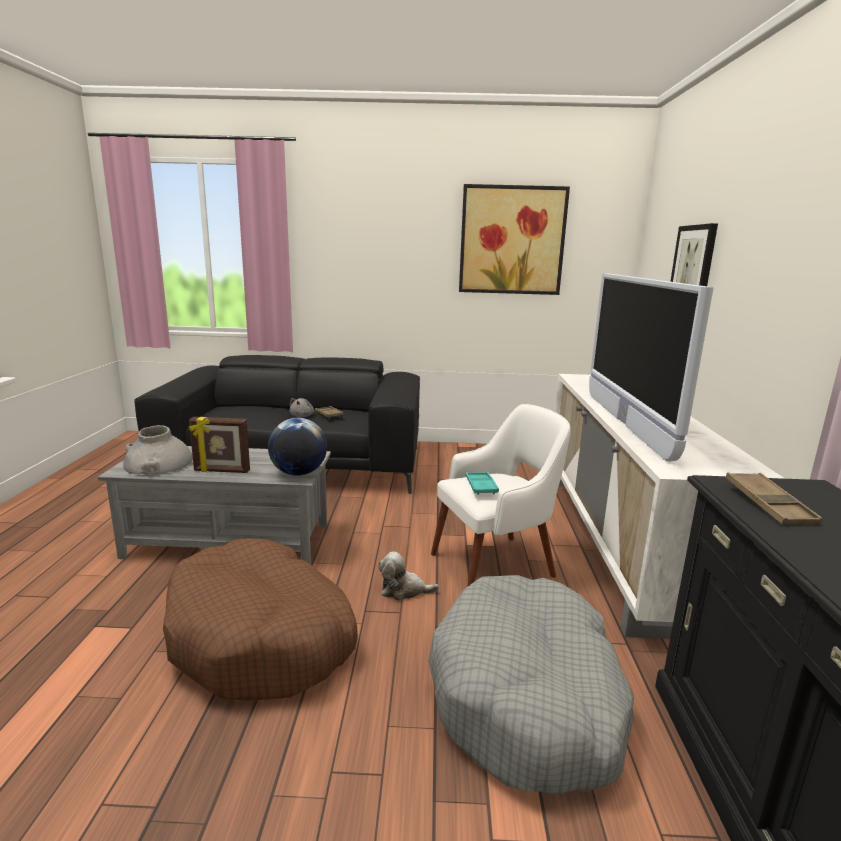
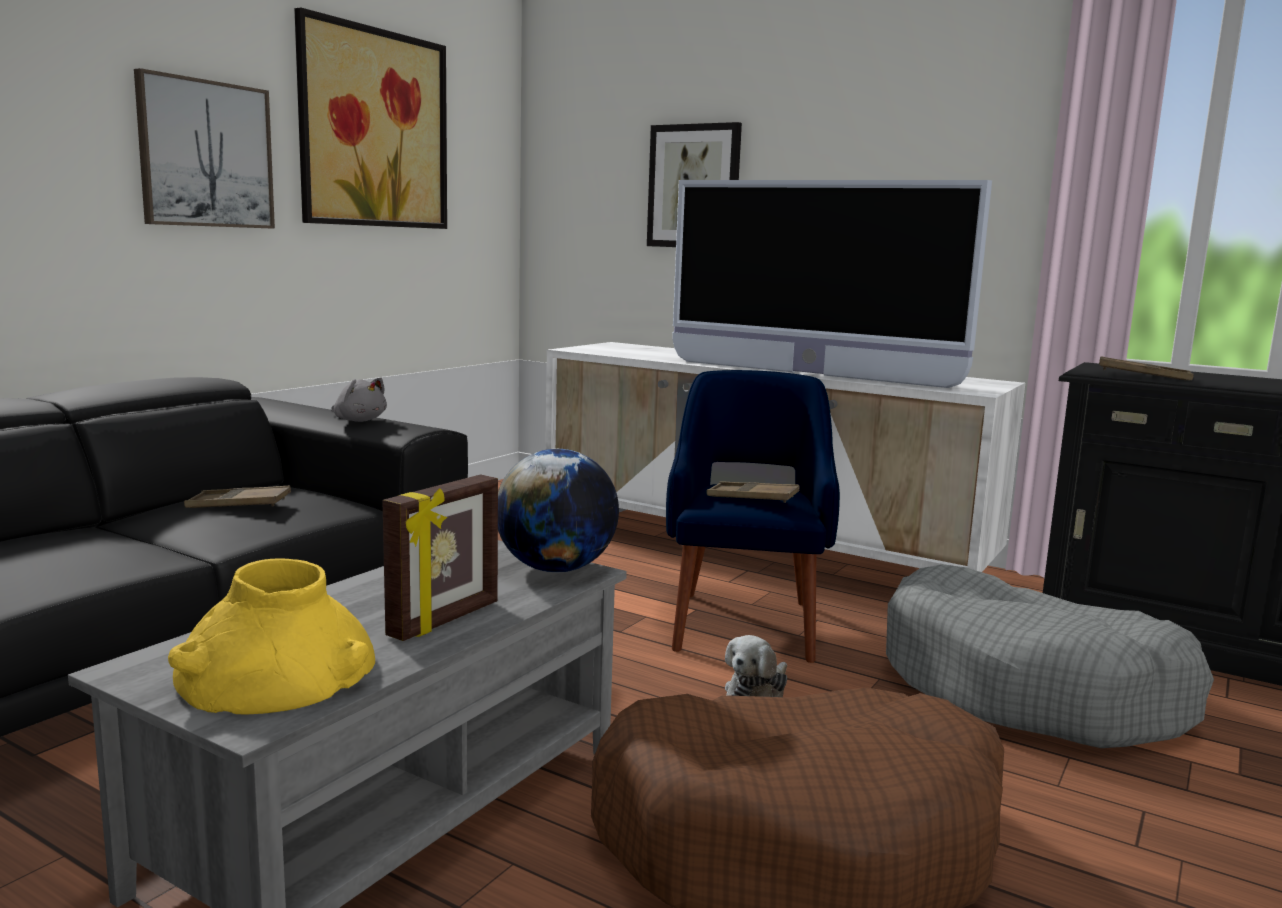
camera: 60 degrees left, 5 degrees down
(158, 464) = (278, 673): grey vase -> yellow vase
(302, 416) = (184, 524): grey plush toy -> grey plush toy (359, 420)
(409, 261) = (206, 154): none -> picture
(481, 486) = (752, 498): turquoise tray -> brown tray
(495, 564) = (744, 623): white armchair -> blue armchair

